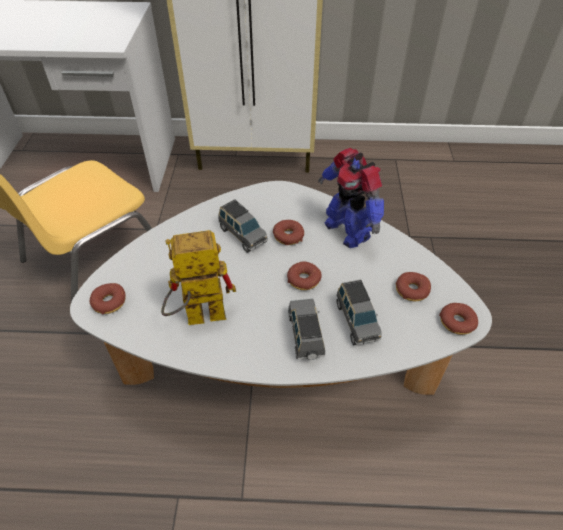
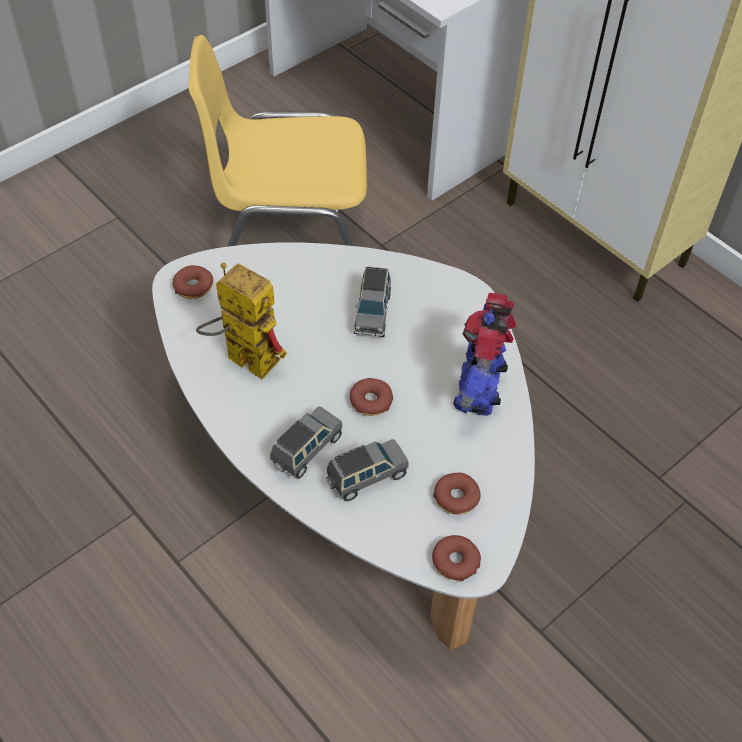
camera: 45 degrees right, 5 degrees up
(288, 236) = (413, 348): donut -> none
(356, 321) = (366, 477): grey toy car -> grey toy car turned 150 degrees counterclockwise

